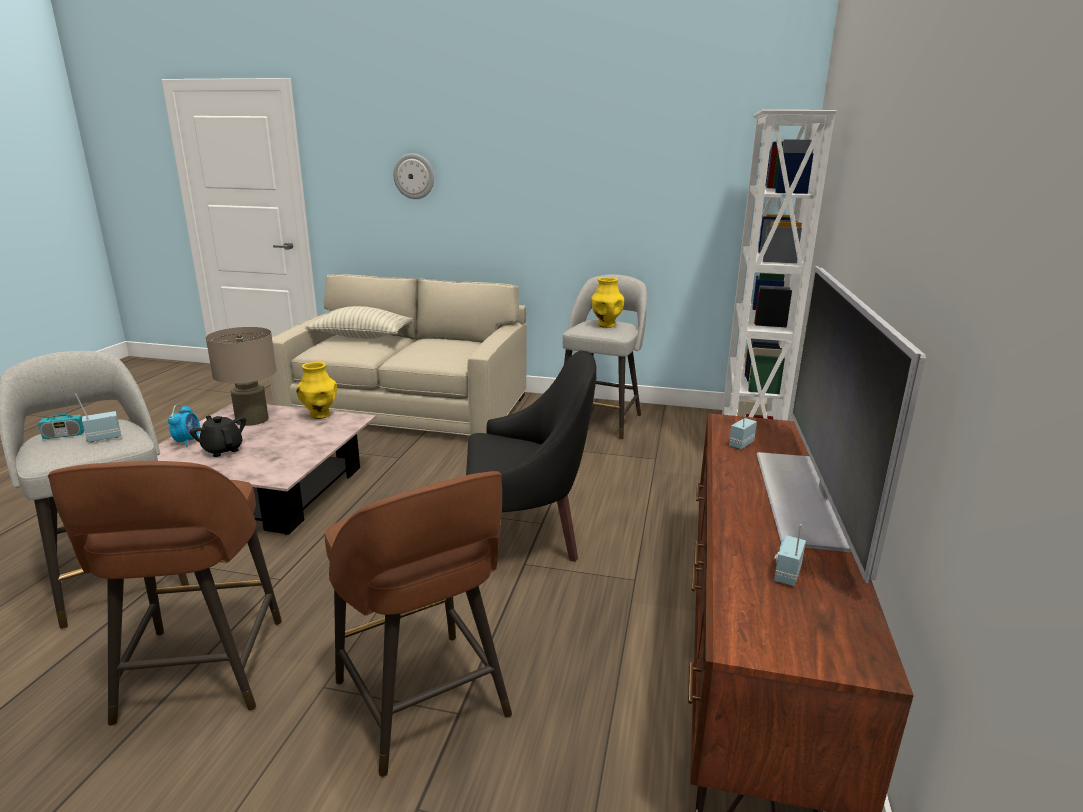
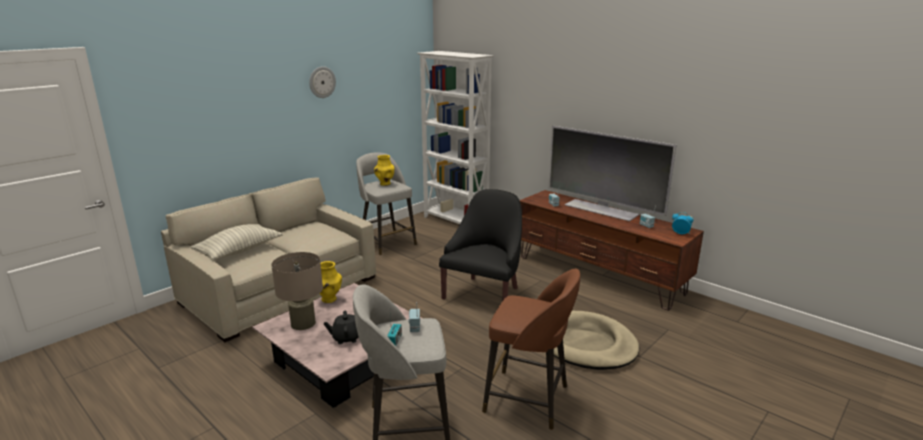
camera: 60 degrees left, 0 degrees up
(188, 441) = (313, 350): alarm clock -> alarm clock (680, 233)
(414, 176) = (219, 116): wall clock -> wall clock (322, 82)
(424, 702) = (586, 344): brown stool -> beige dog bed

